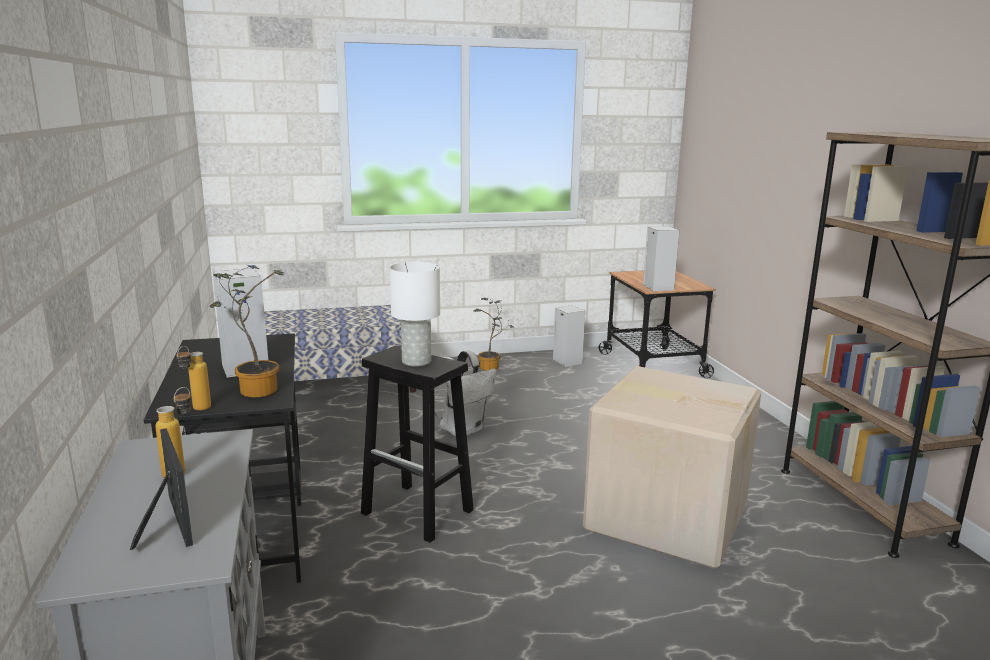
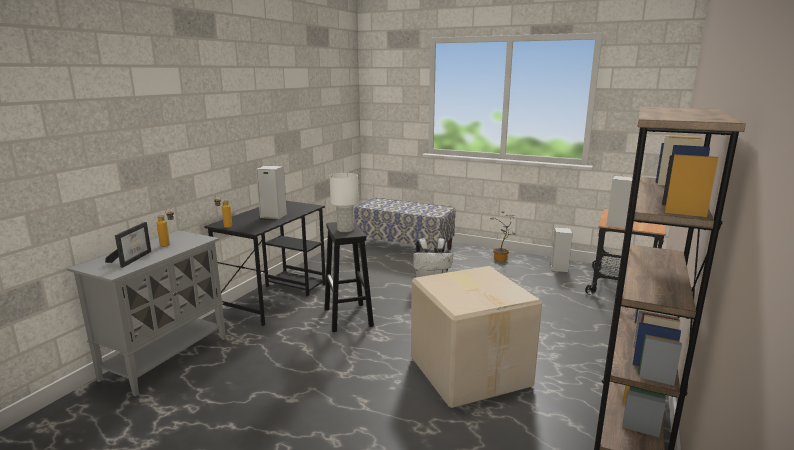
camera: 40 degrees right, 0 degrees up
(254, 390) = (258, 225): potted plant -> none

